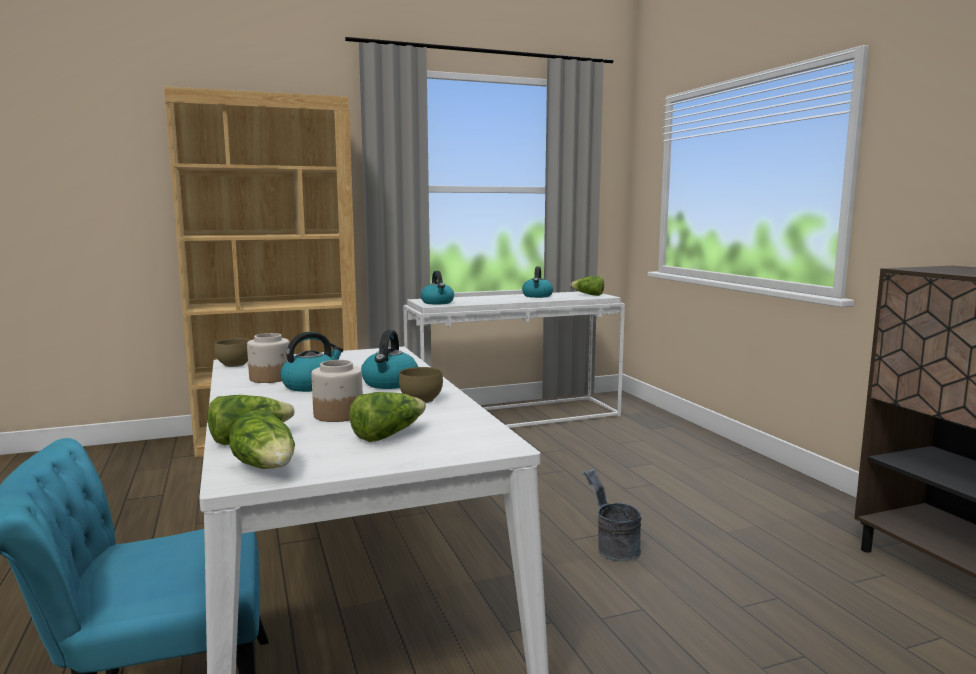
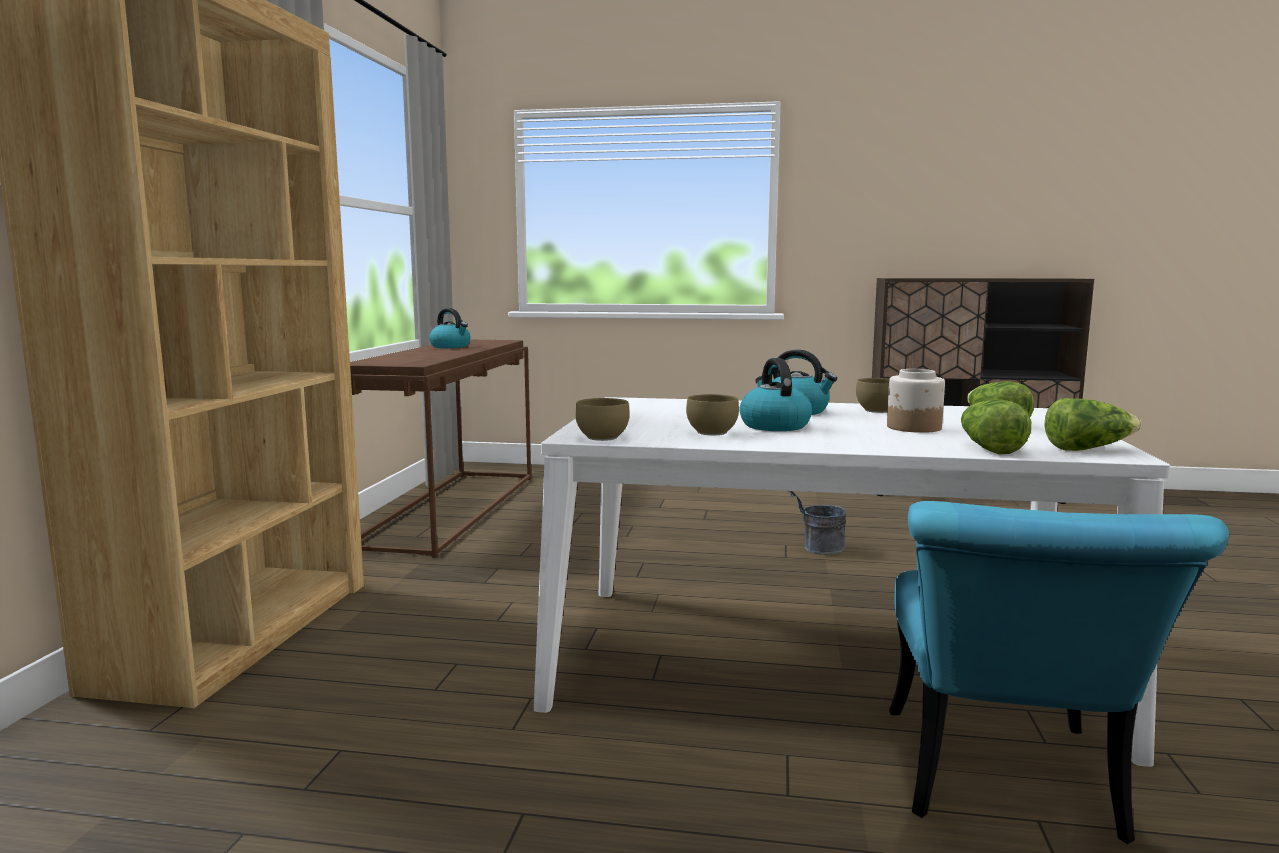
camera: 60 degrees left, 0 degrees up
(271, 378) = (712, 432): jar -> brown bowl
(437, 302) = (405, 362): kettle -> none
(514, 417) = (449, 509): white console table -> brown console table
(588, 295) = (487, 341): lettuce -> none

